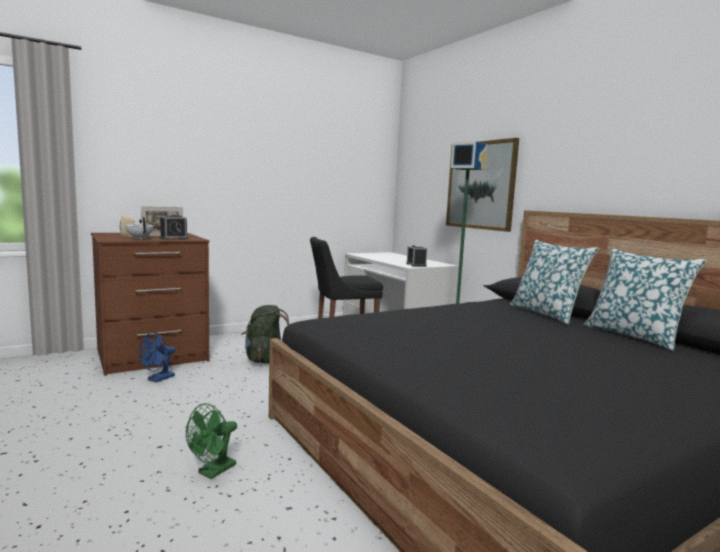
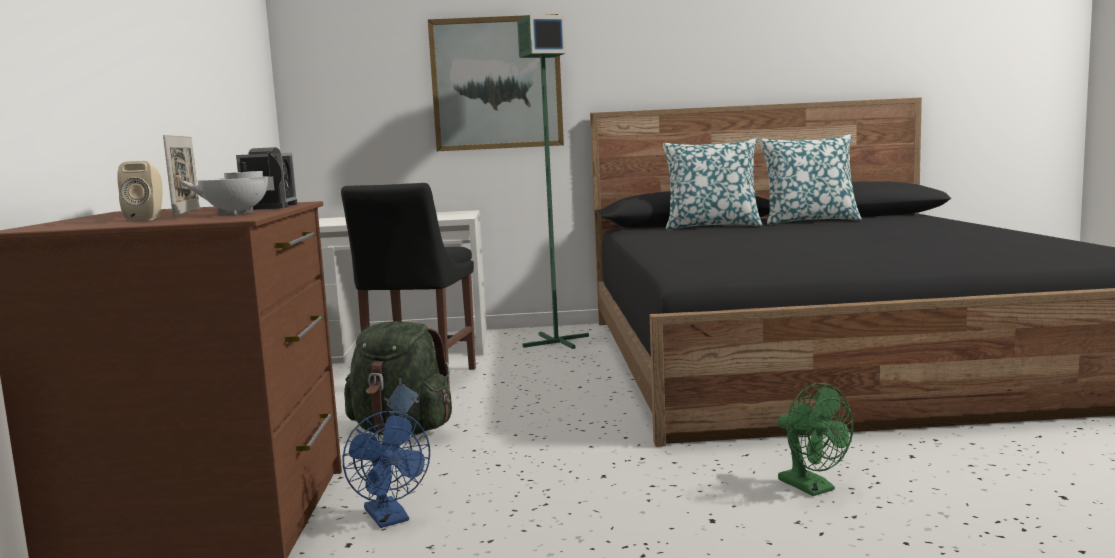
camera: 60 degrees left, 0 degrees up
(416, 265) = (452, 216): alarm clock -> none

